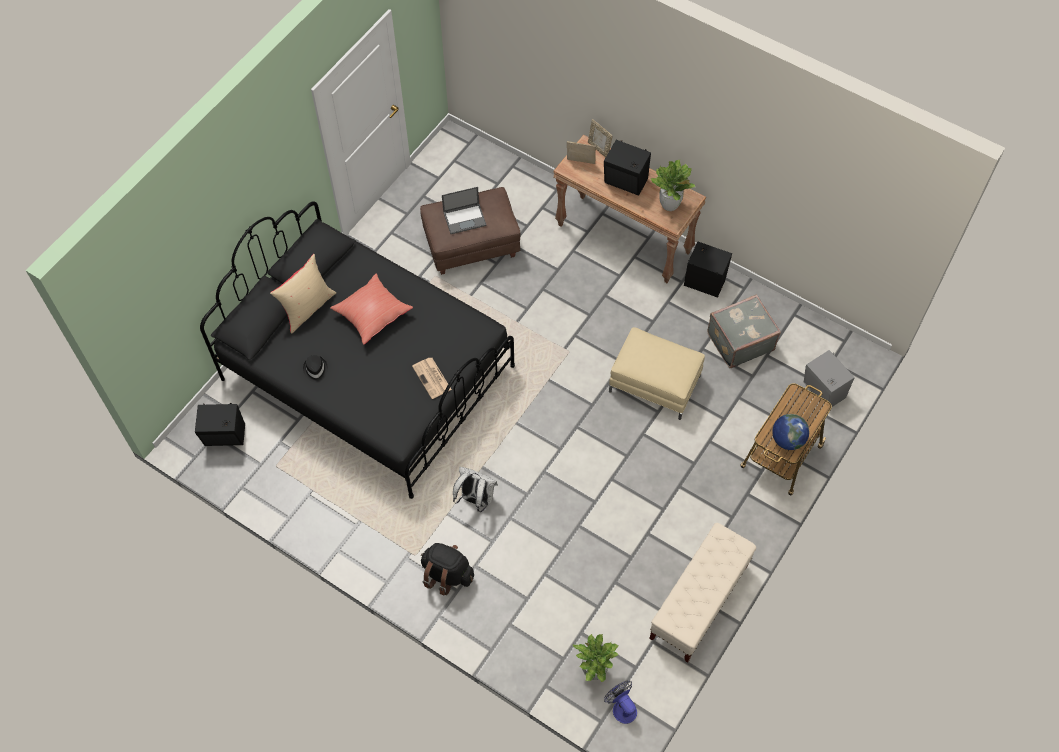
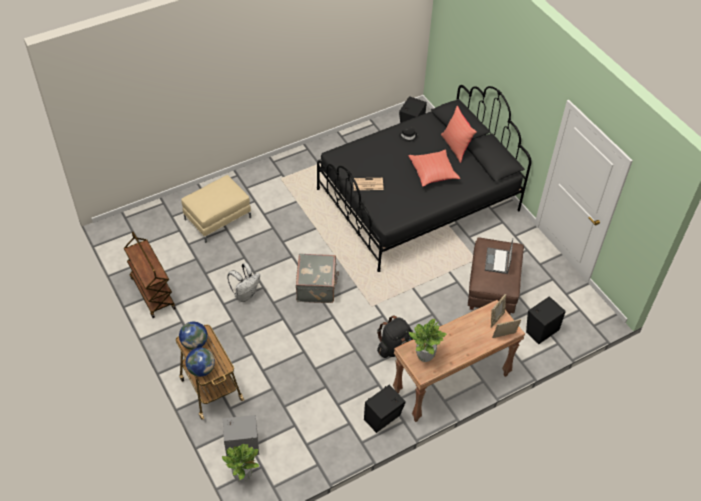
camera: 115 degrees right, 10 degrees down
(307, 308) = (456, 147): beige pillow -> red pillow
(447, 574) = (259, 187): black backpack -> black backpack (394, 347)
(475, 499) = (296, 217): white backpack -> white backpack (245, 294)
(594, 670) = (154, 226): potted plant -> potted plant (243, 476)
(622, 707) = (124, 229): fan -> none
(626, 182) = (462, 338): black speaker -> black speaker (541, 330)
(654, 384) = (316, 343): beige ottoman -> beige ottoman (218, 218)
(698, 602) = (152, 292): beige bench -> brown cart
(739, 341) = (317, 413): grey suitcase -> grey suitcase (317, 287)
(814, 413) = (201, 369): none -> globe

